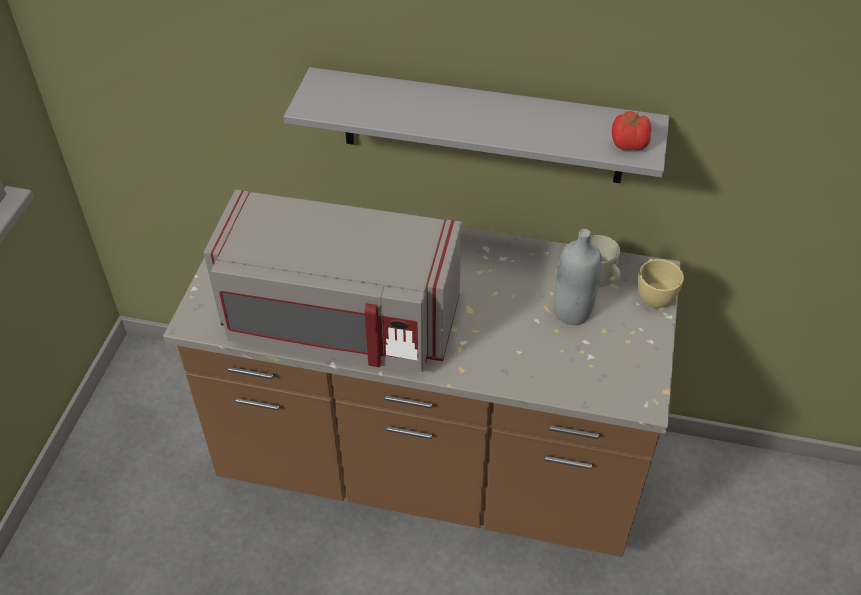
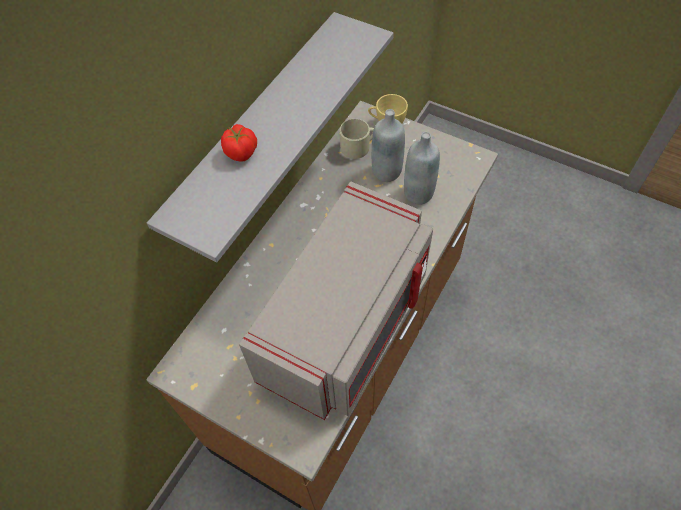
camera: 70 degrees left, 10 degrees up
(552, 350) = (418, 193): none -> grey bottle
(629, 145) = (359, 40): tomato -> tomato (242, 153)

